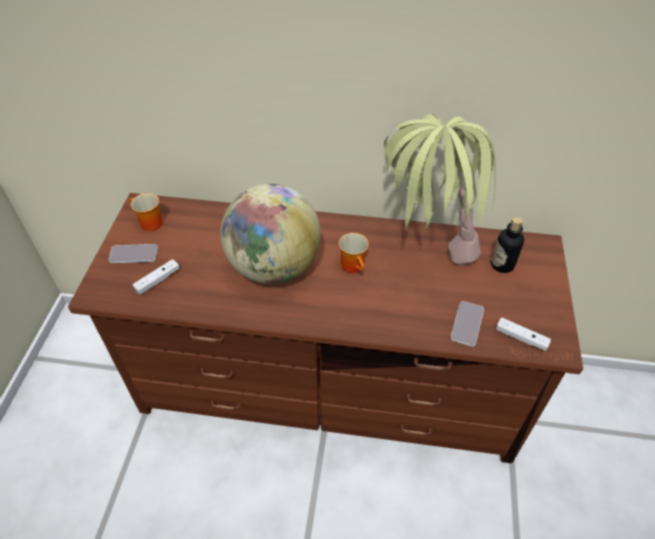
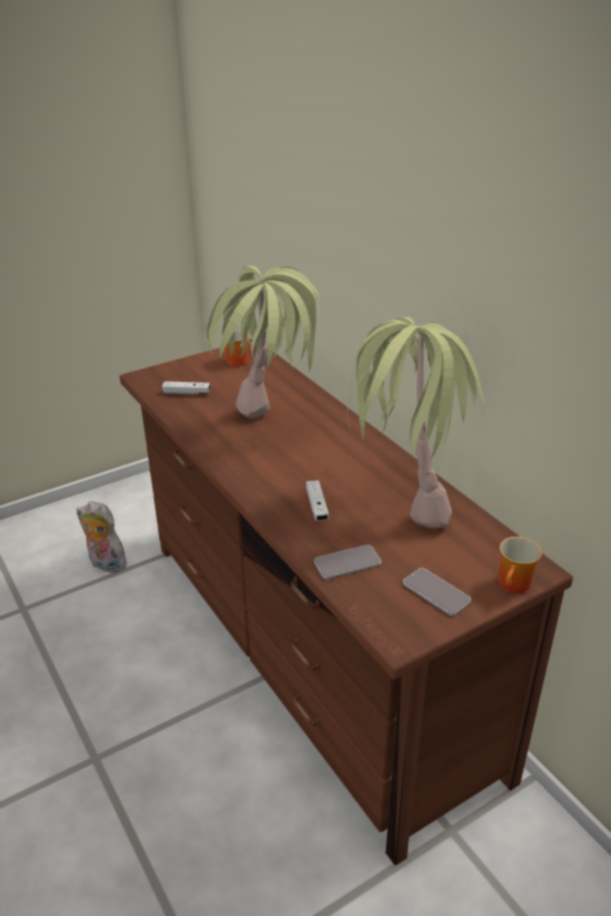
camera: 50 degrees right, 15 degrees down
(108, 461) = (105, 564): none -> plush toy
(133, 254) = (197, 371): phone -> phone (436, 592)
(274, 266) = (270, 431): globe -> potted plant
(355, 266) = (328, 468): mug -> mug (515, 585)
(502, 265) = (460, 552): bottle -> none
(521, 338) = (376, 606): white game controller -> white game controller (317, 506)

